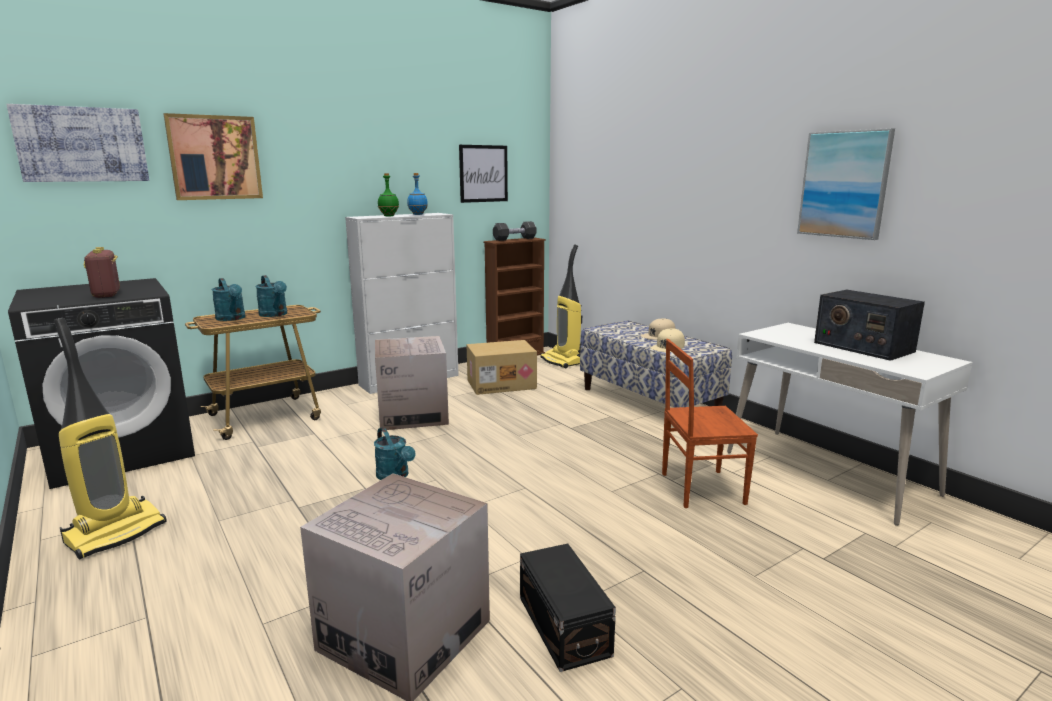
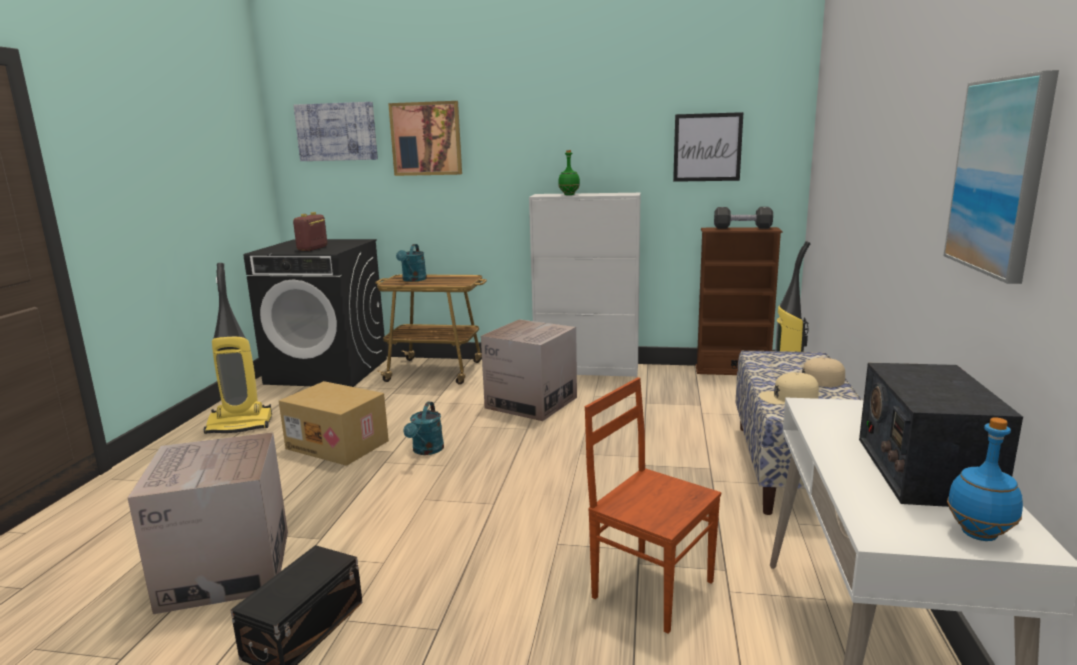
camera: 45 degrees right, 0 degrees up
(275, 315) = (444, 281): turquoise watering can -> none
(418, 214) = (603, 194): blue bottle -> blue bottle (978, 535)
(501, 384) = (661, 397): cardboard box -> cardboard box (339, 444)

